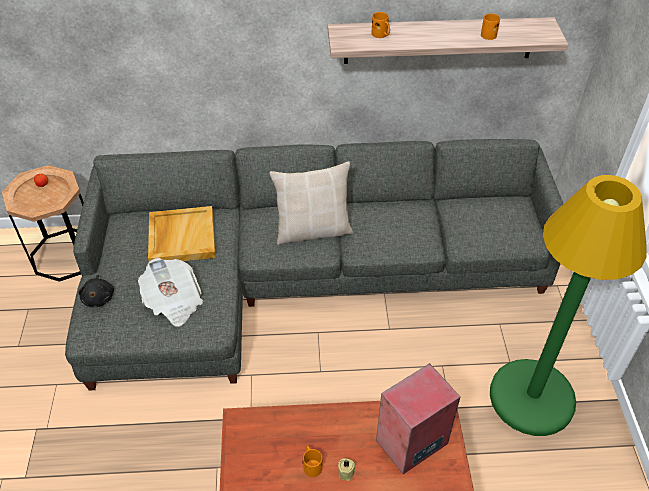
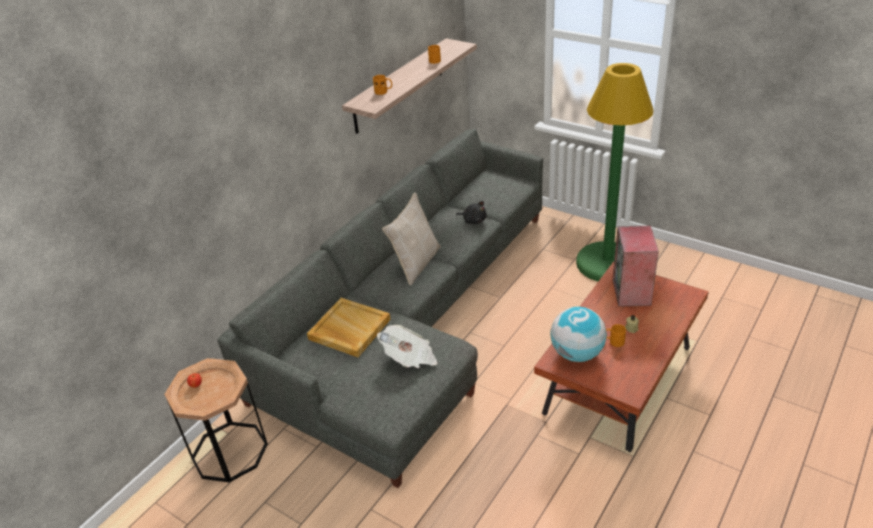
camera: 50 degrees left, 10 degrees down
(99, 297) = (360, 400): black plush toy -> black plush toy (473, 220)
(267, 438) = (577, 353): none -> globe

